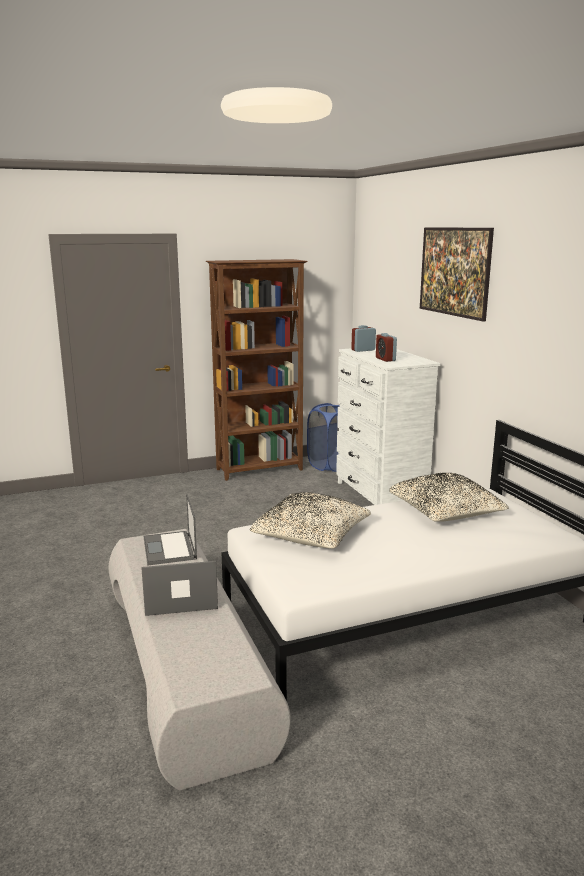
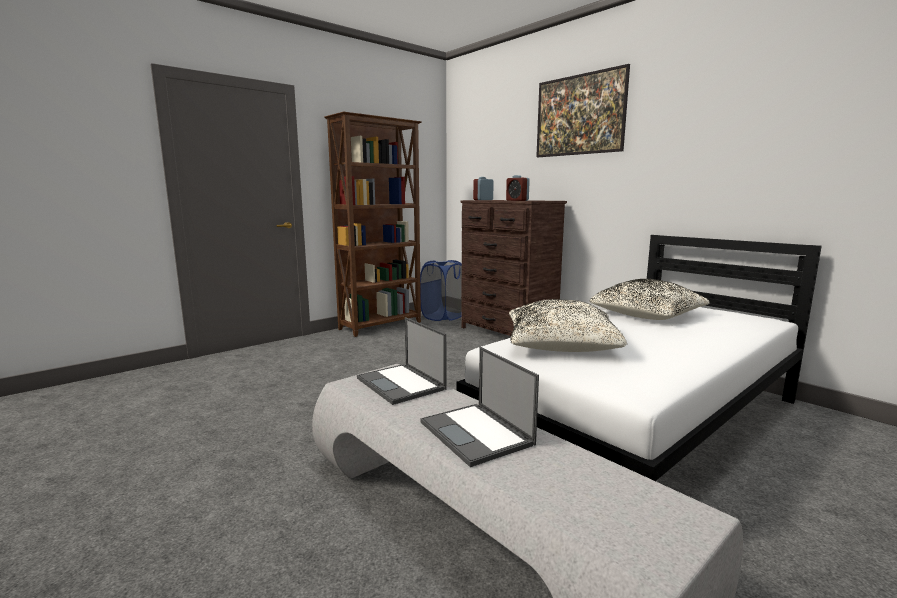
camera: 20 degrees left, 5 degrees down
(180, 598) = (477, 433): laptop -> laptop turned 90 degrees counterclockwise
(379, 495) = (506, 333): white dresser -> brown dresser

